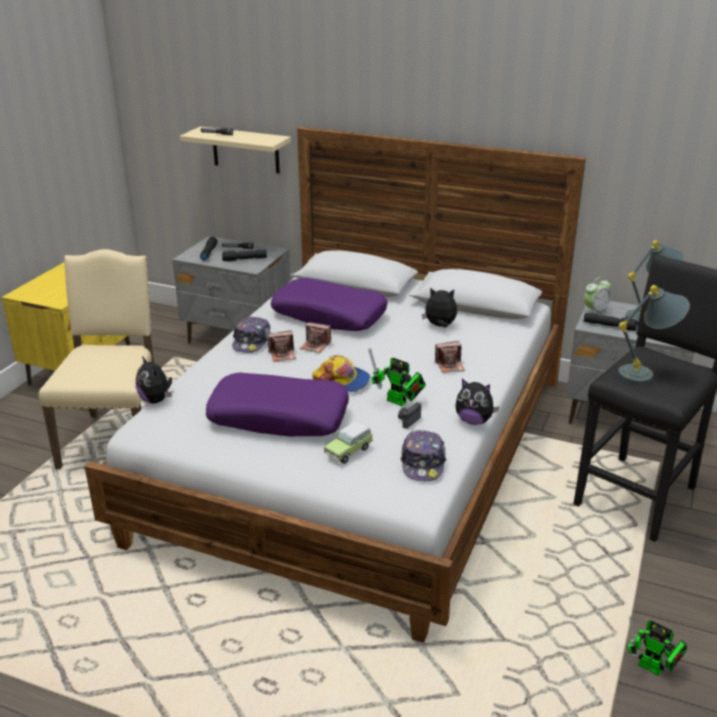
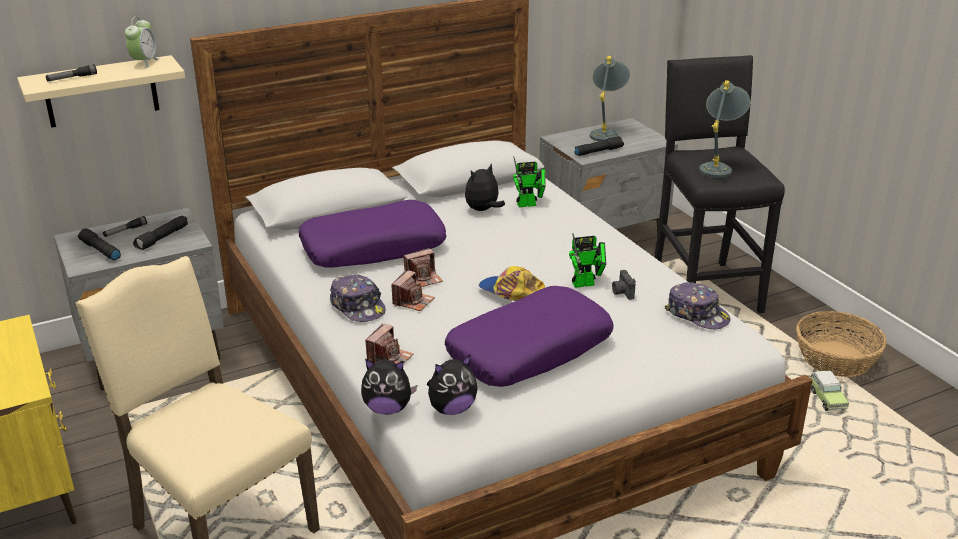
camera: 50 degrees left, 0 degrees up
(342, 380) = (510, 292): cap -> cap turned 120 degrees counterclockwise
(349, 451) = (637, 339): toy car -> toy car (826, 399)
(450, 365) = (559, 236): camera -> camera (389, 358)
(474, 421) = (659, 266): plush toy -> plush toy (451, 409)
(595, 311) = (567, 145): alarm clock -> alarm clock (144, 62)
(648, 614) = (836, 359): none -> basket
(653, 669) = (892, 389): toy robot -> toy robot (529, 204)

